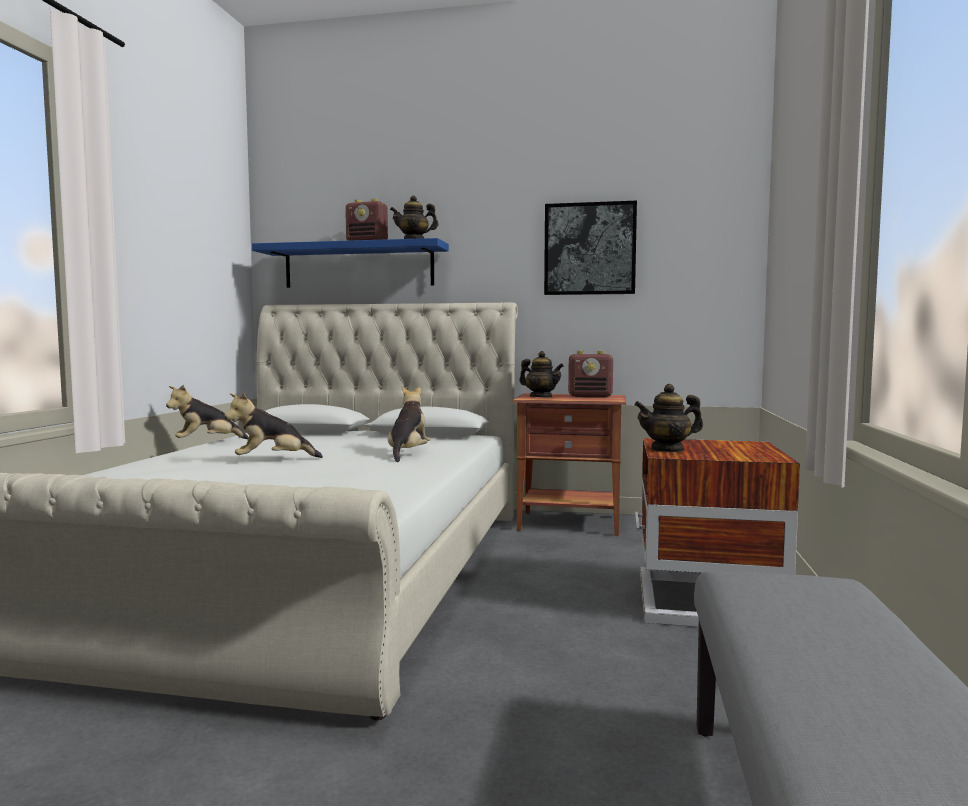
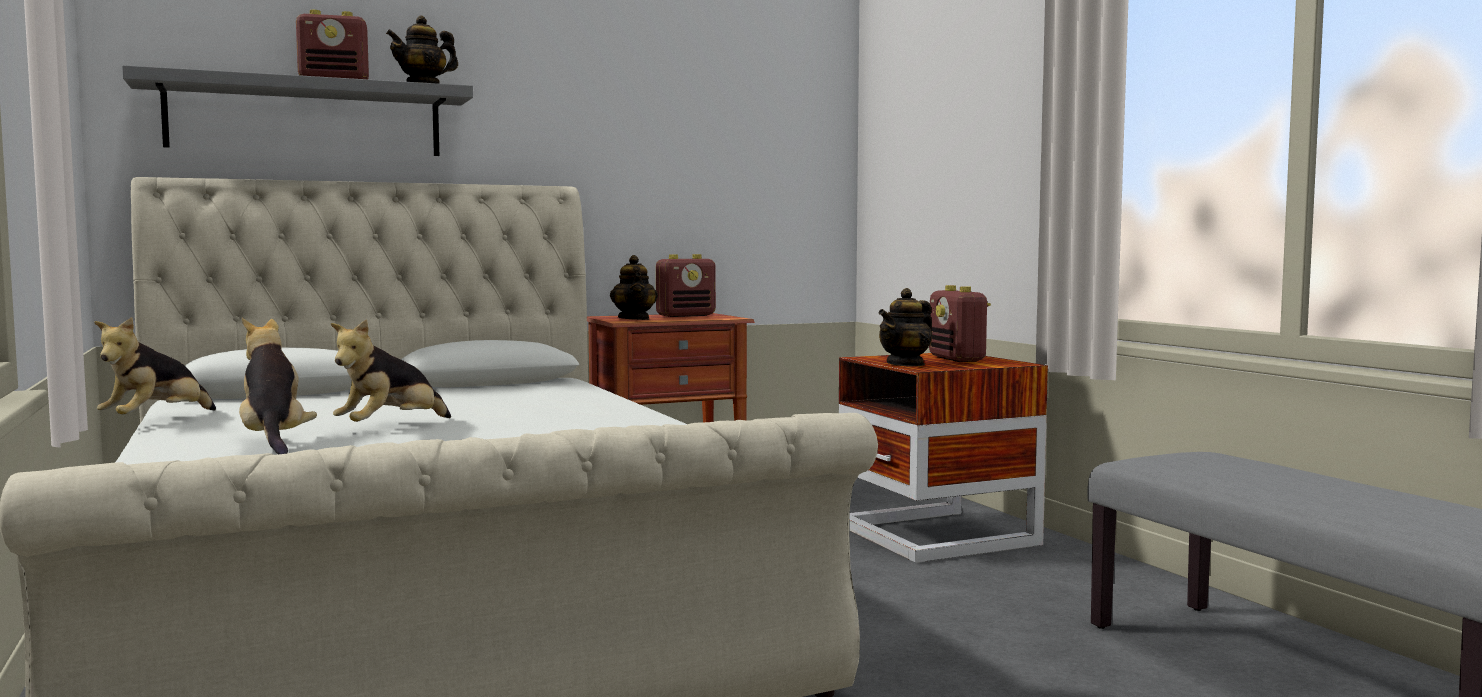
camera: 35 degrees left, 0 degrees up
(358, 266) = (306, 118): blue shelf -> grey shelf
(408, 454) = (549, 403): plush toy -> plush toy (274, 441)
(541, 397) = (634, 319): teapot -> teapot turned 75 degrees clockwise
(590, 249) = (661, 117): picture -> none
(733, 449) = (957, 359): none -> radio

